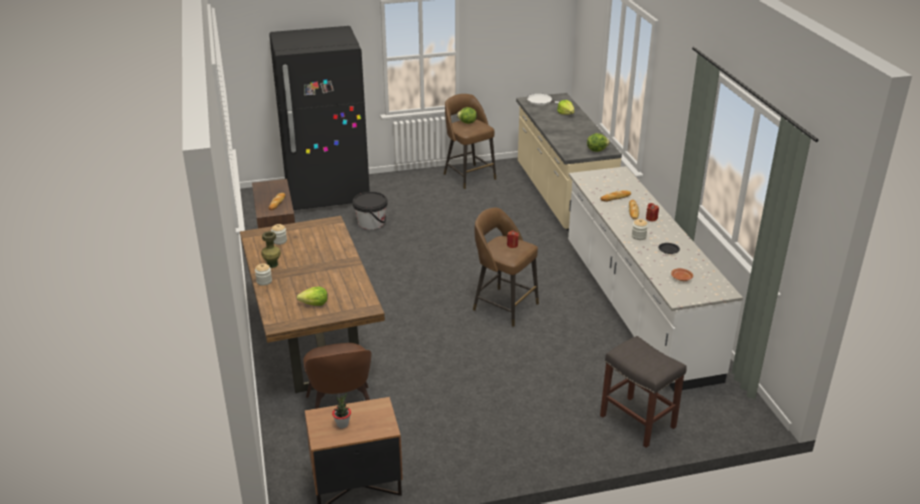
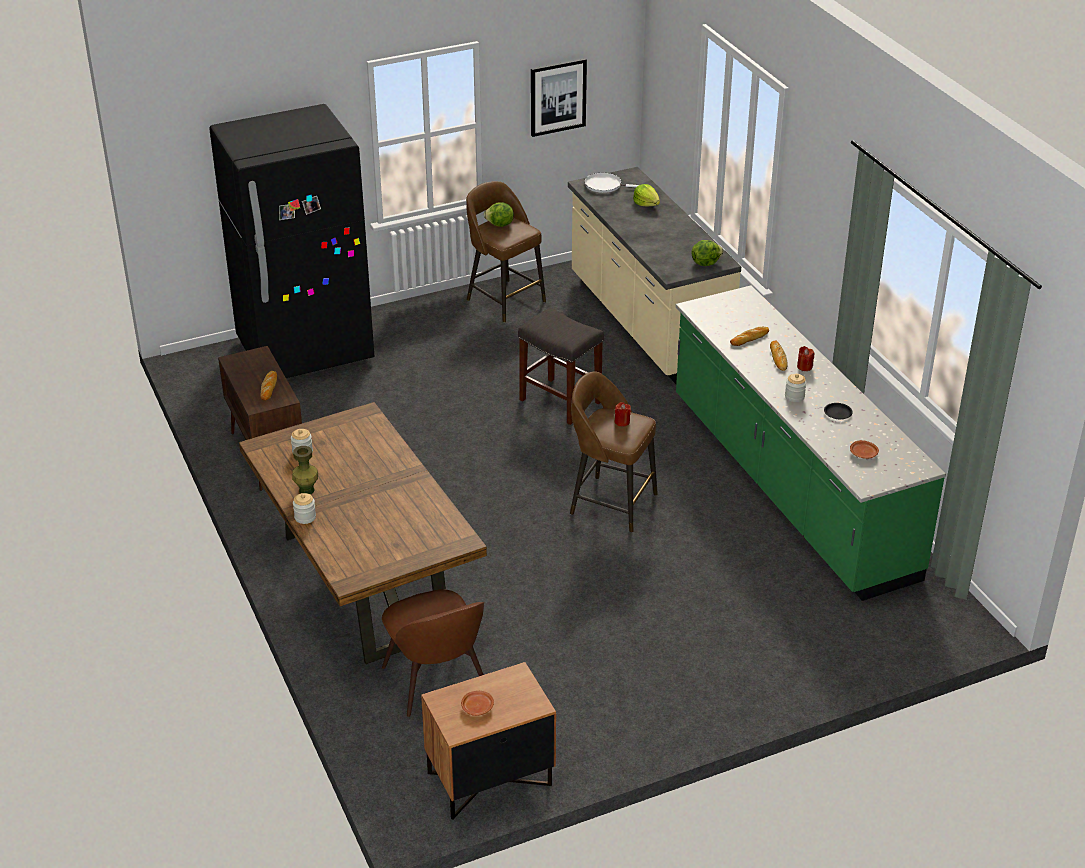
camera: 10 degrees left, 5 degrees up
(314, 304) = (387, 543): lettuce -> none
(342, 424) = (477, 707): potted plant -> brown plate
(371, 223) = (385, 392): black bucket -> none
(514, 39) = (558, 97): none -> picture
(636, 309) = (789, 487): white counter -> green counter
(636, 421) = (824, 647): grey stool -> grey stool (559, 401)

